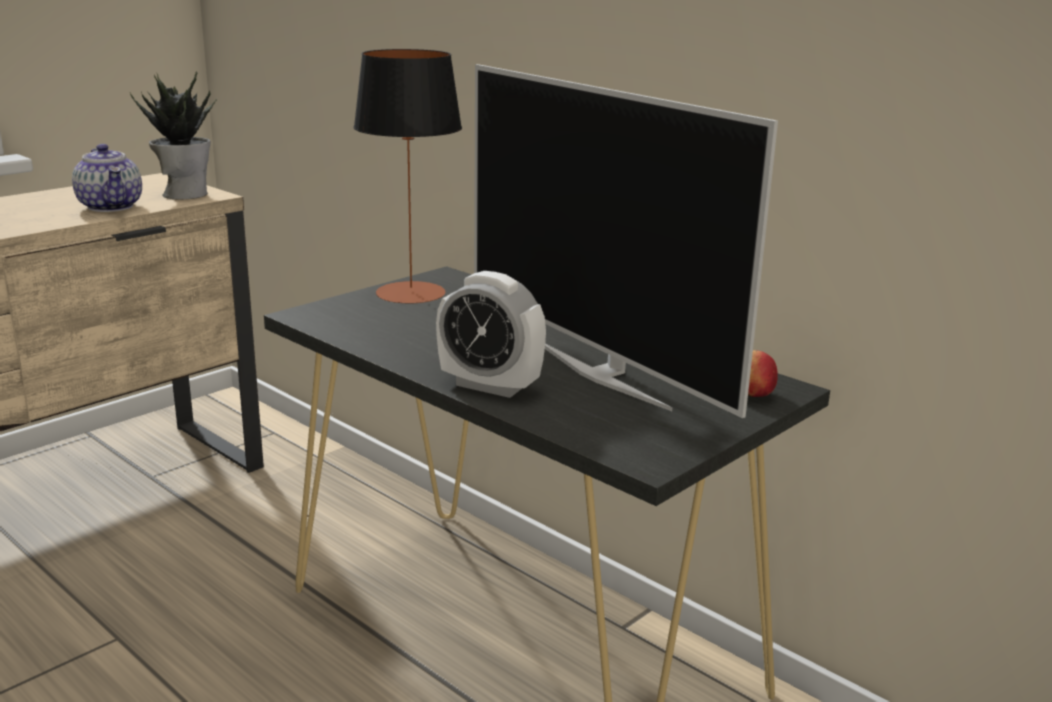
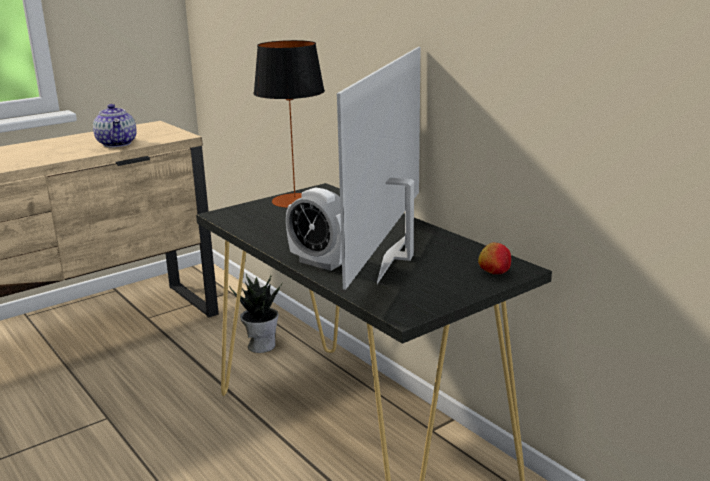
camera: 10 degrees right, 0 degrees up
(185, 194) = (166, 135): potted plant -> potted plant (261, 345)
(602, 373) = (398, 256): television -> television turned 45 degrees clockwise

